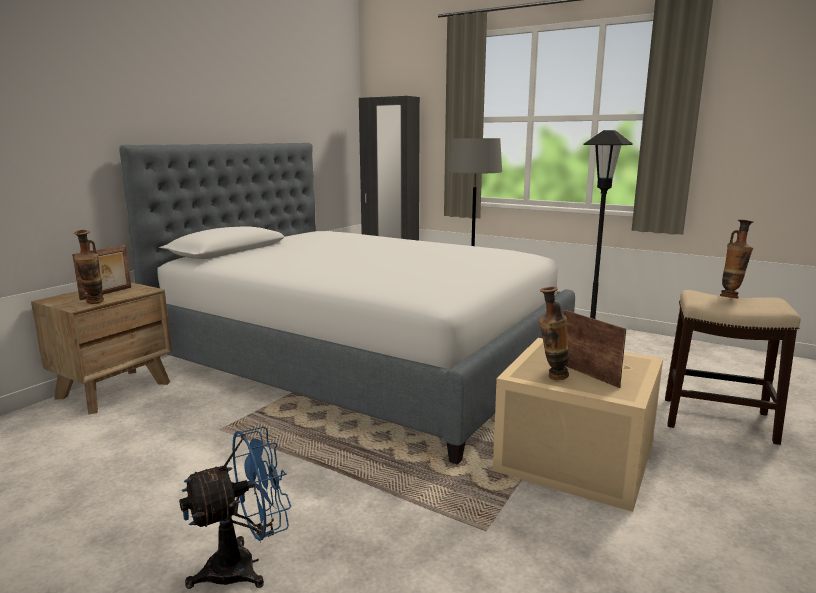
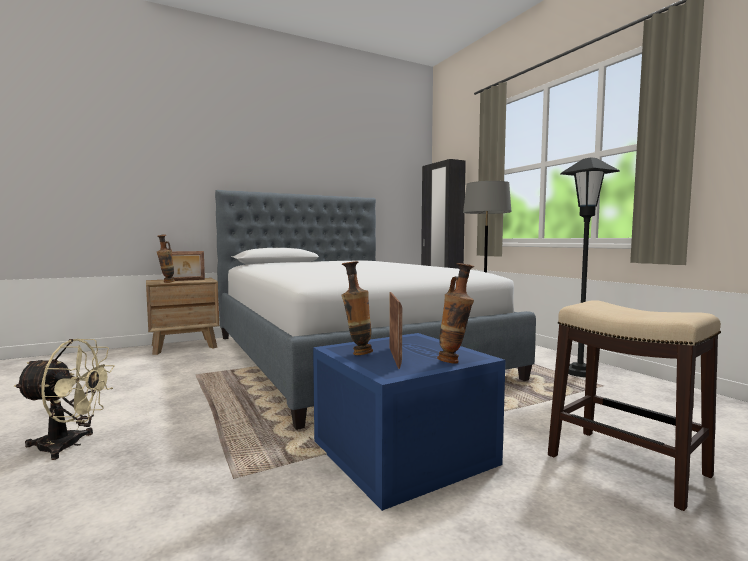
camera: 30 degrees right, 10 degrees down
(244, 565) = (69, 445): blue fan -> beige fan
(573, 458) = (400, 452): beige storage box -> blue storage box
(731, 297) = (639, 308): vase -> vase (455, 362)

